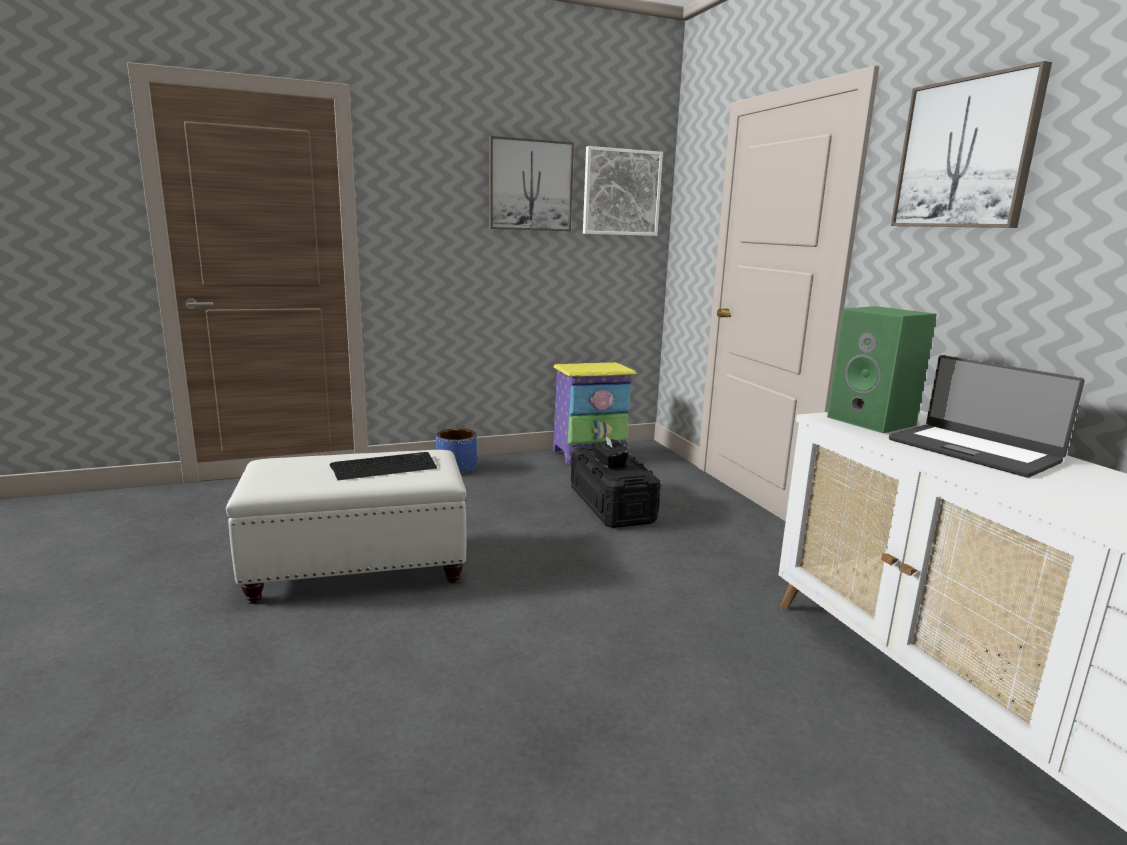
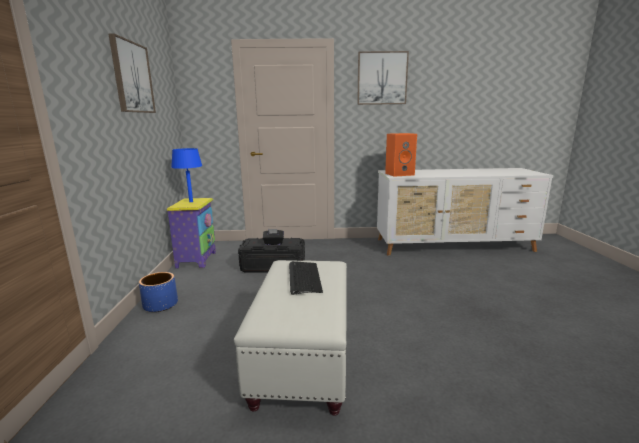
camera: 70 degrees left, 0 degrees up
(597, 366) = (191, 201): none -> blue table lamp
(621, 192) = (163, 86): picture -> none
(873, 421) = (400, 174): green speaker -> orange speaker
(973, 450) = (432, 172): laptop -> none

